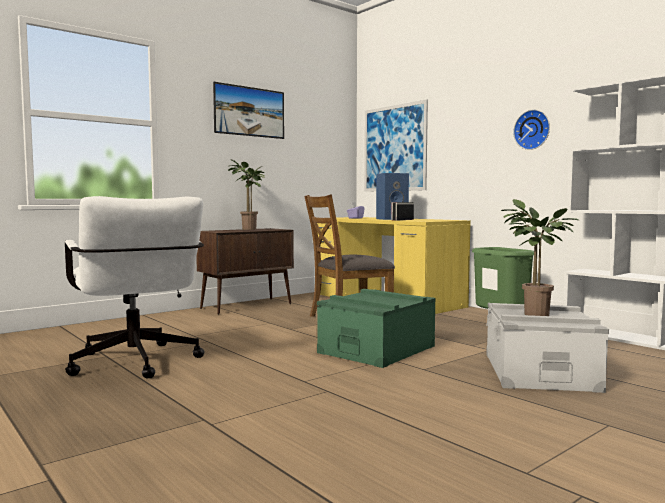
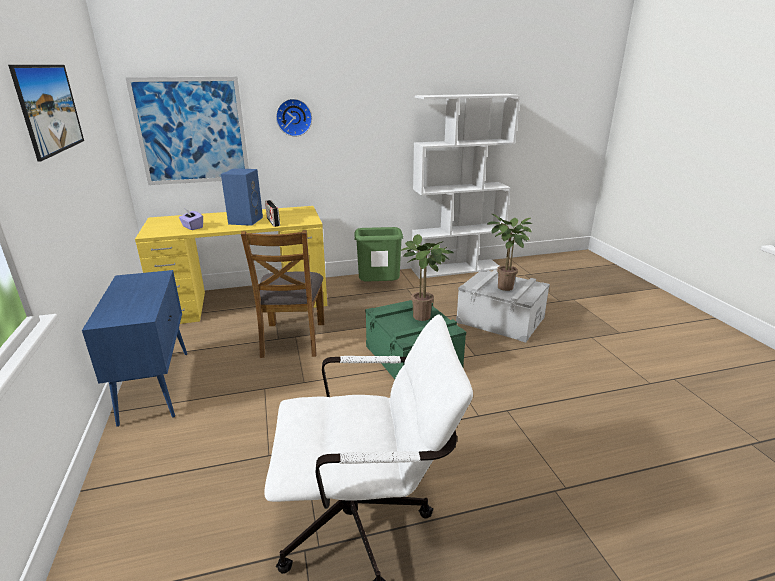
camera: 65 degrees left, 20 degrees up
(247, 306) = (155, 385): brown cabinet -> blue cabinet
(249, 229) = (123, 292): potted plant -> potted plant (425, 317)
(533, 130) = (366, 121): wall clock -> wall clock (293, 117)

